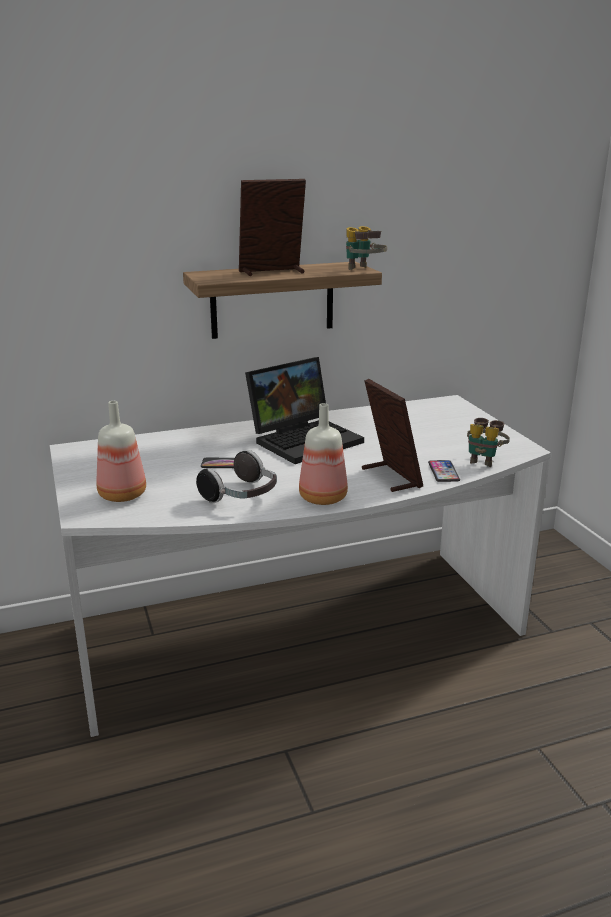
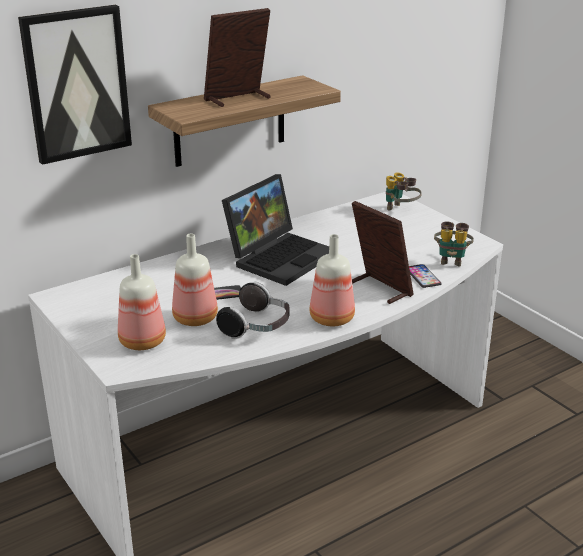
camera: 15 degrees left, 5 degrees up
(108, 242) = (76, 84): none -> picture
(187, 482) = (196, 319): none -> bottle
(363, 270) = (322, 89): binoculars -> binoculars (400, 210)

